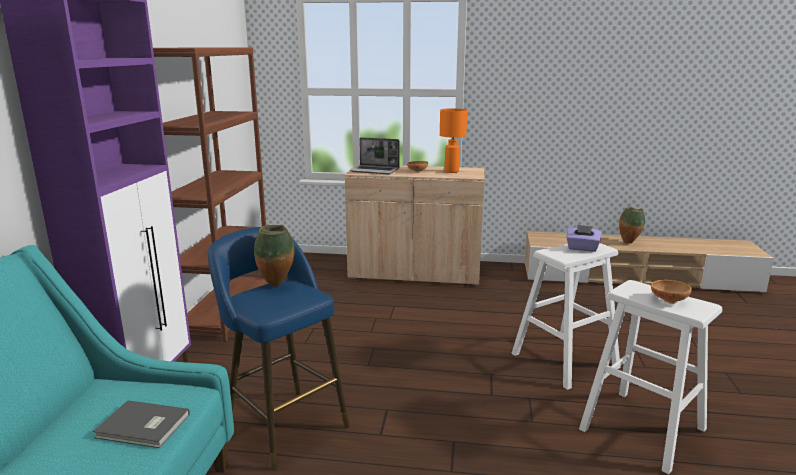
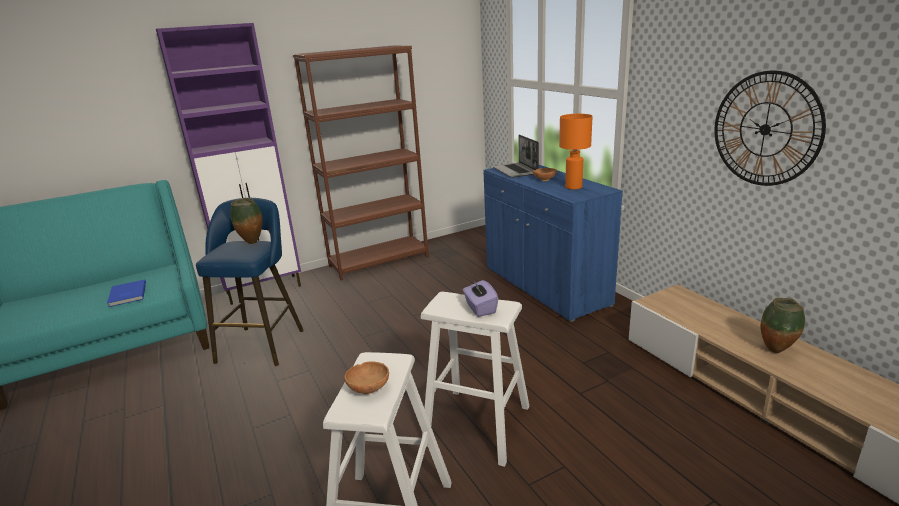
camera: 55 degrees right, 5 degrees up
(143, 427) = (126, 295): grey book -> blue book
(415, 273) = (545, 286): beige cabinet -> blue cabinet
(587, 106) = (765, 129): none -> wall clock

